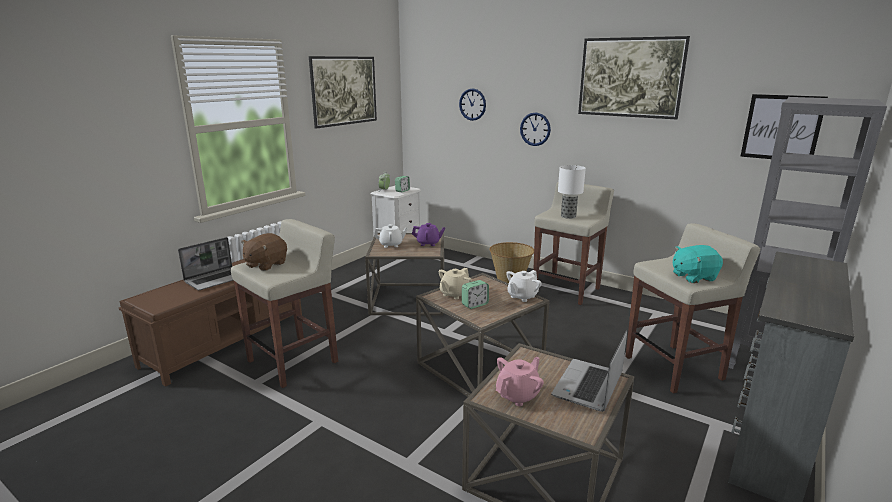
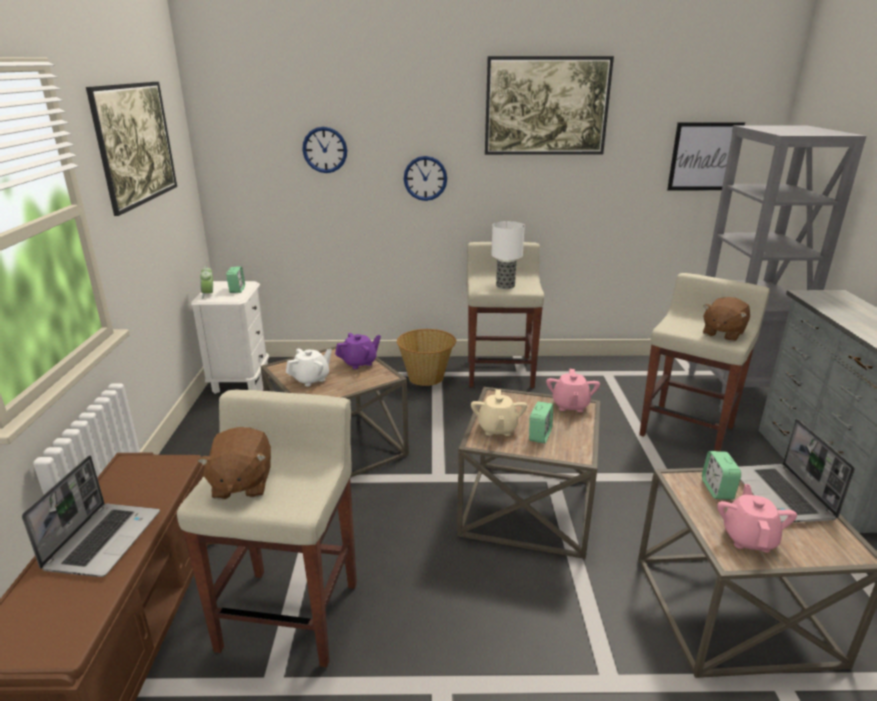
camera: 35 degrees left, 5 degrees up
(522, 296) = (570, 405): white teapot -> pink teapot
(544, 367) = (717, 489): none -> alarm clock
(693, 277) = (722, 333): turquoise plush toy -> brown plush toy

